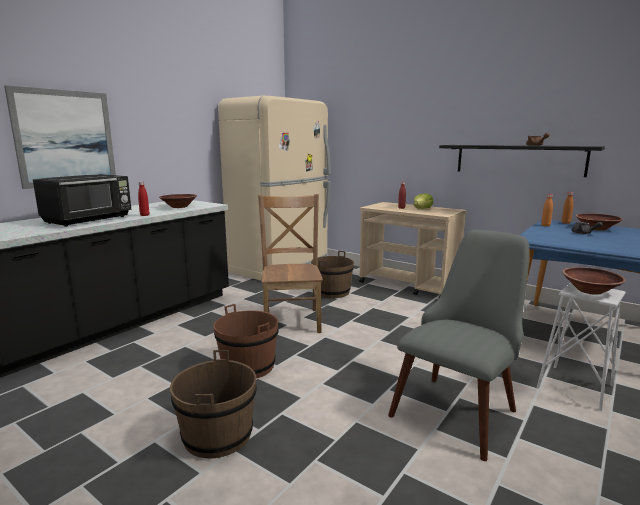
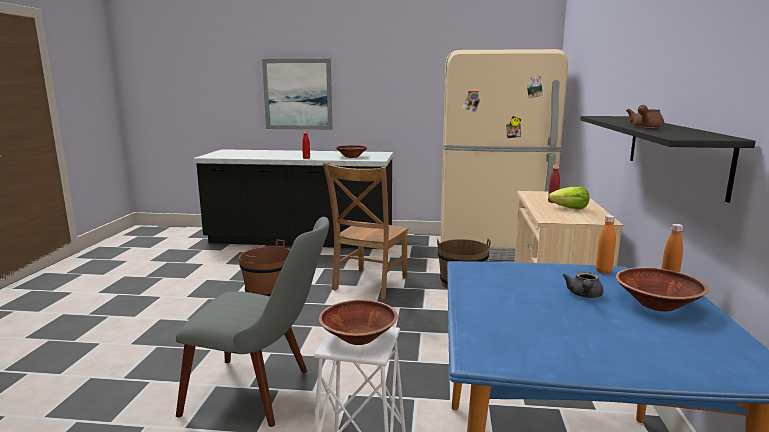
camera: 60 degrees right, 0 degrees up
(89, 220) = (276, 155): black microwave -> none
(218, 435) = (173, 310): brown bucket -> none
(292, 320) = (369, 284): brown chair -> brown chair turned 150 degrees clockwise

